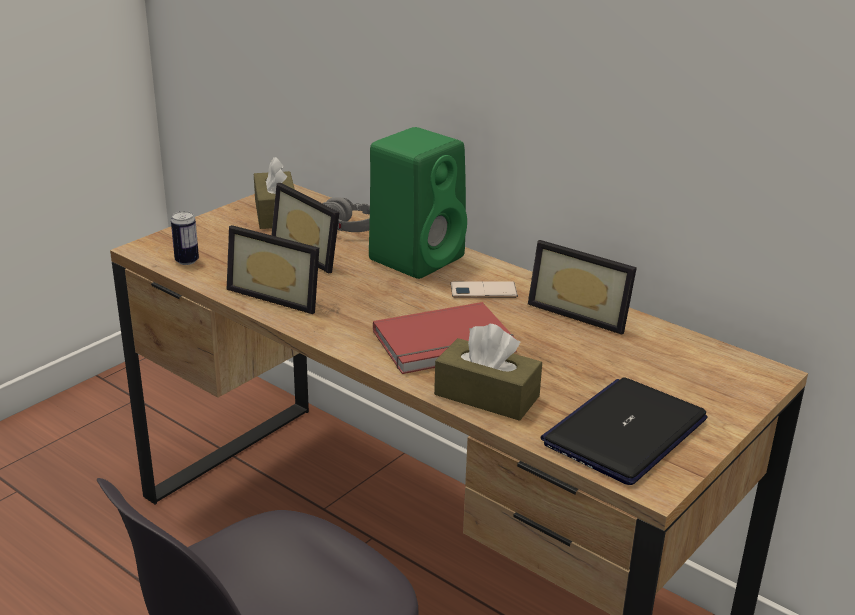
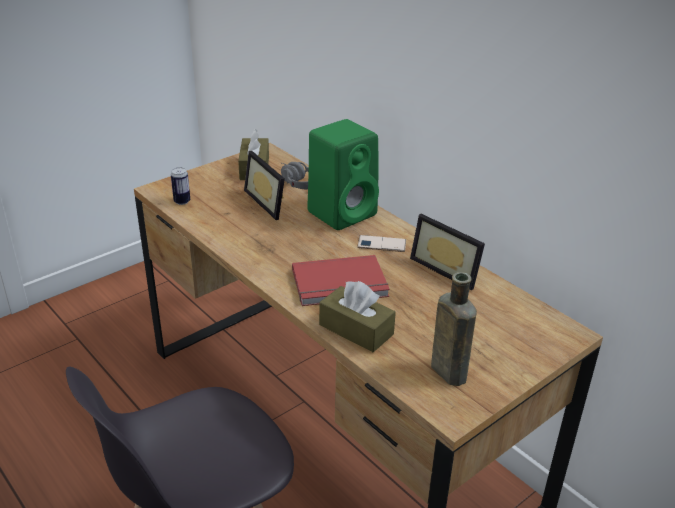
camera: 10 degrees right, 5 degrees up
(279, 294) = (236, 234): picture frame -> none
(625, 432) = (446, 370): laptop -> brown bottle

